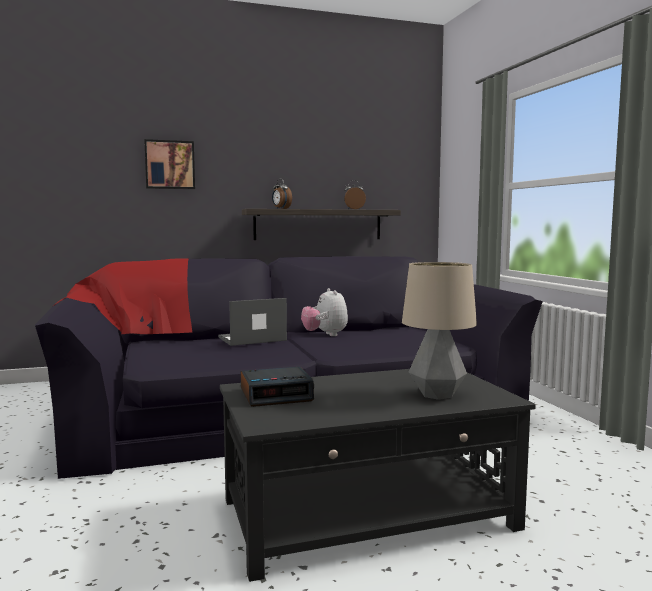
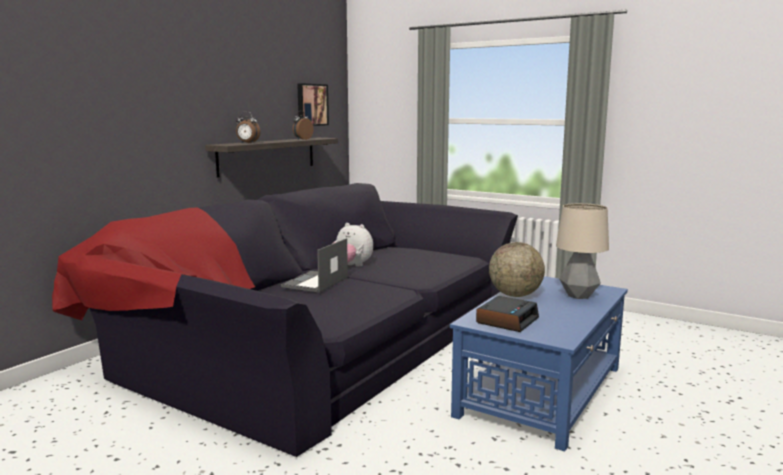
camera: 40 degrees left, 5 degrees up
(170, 165) = (134, 97): picture -> picture (311, 105)
(365, 378) = (515, 295): none -> globe
(369, 514) = (542, 390): black coffee table -> blue coffee table

